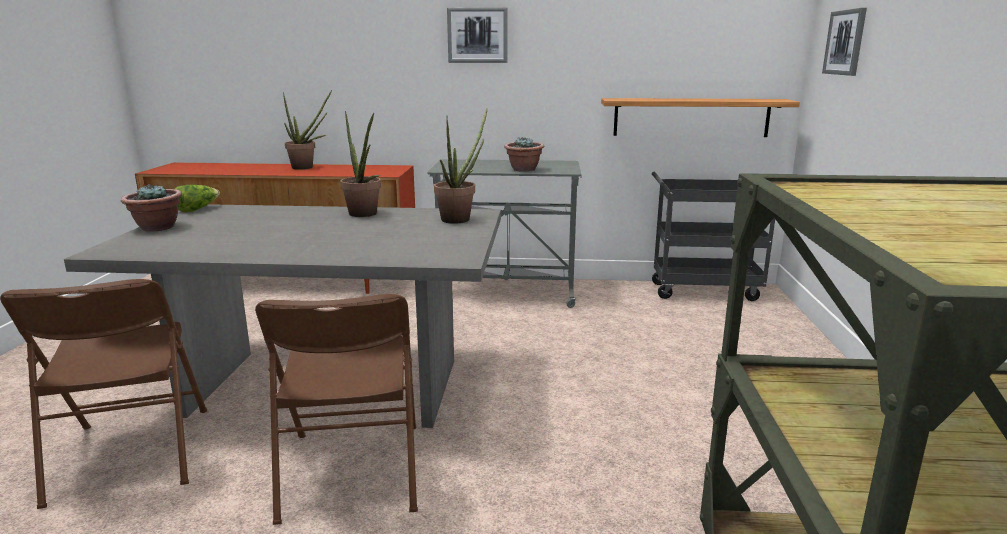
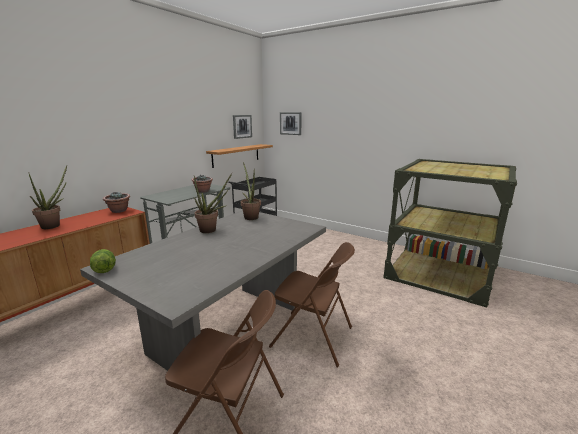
camera: 60 degrees left, 0 degrees up
(157, 228) = (136, 284): potted plant -> potted plant (119, 211)
(477, 35) = (147, 122): picture -> picture (242, 126)

